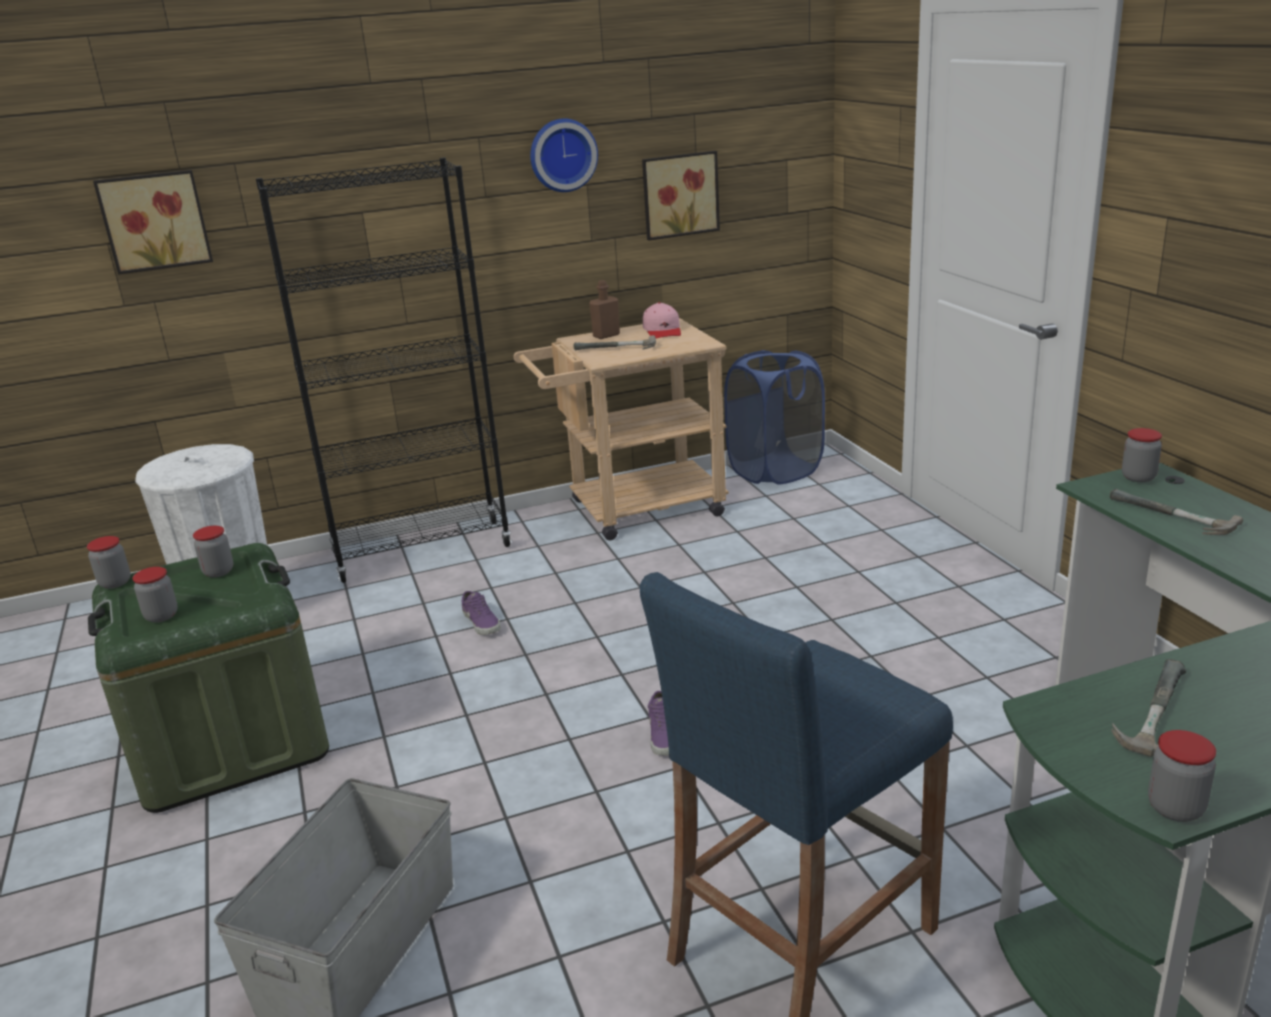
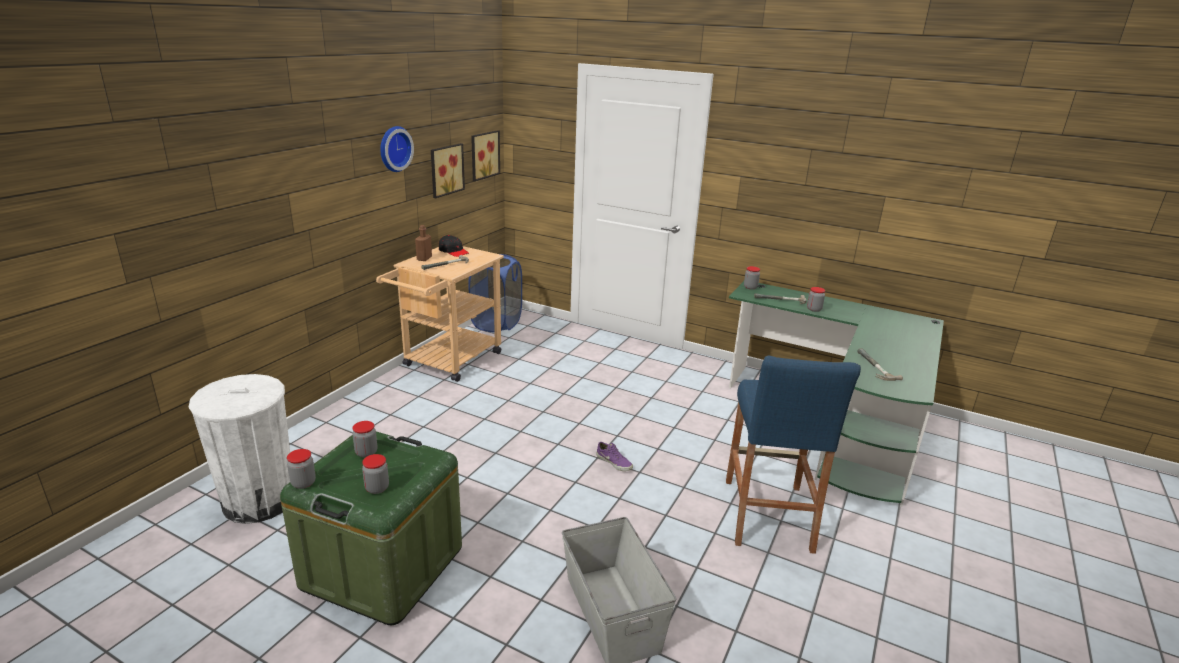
camera: 45 degrees left, 0 degrees up
(155, 221) = (153, 212): picture -> picture (483, 155)
(422, 551) = (345, 420): black bookcase -> none
(482, 622) = (446, 446): purple shoe -> none
(663, 331) = (453, 251): pink cap -> black cap
(1175, 808) = (920, 393): jar -> jar (814, 309)

